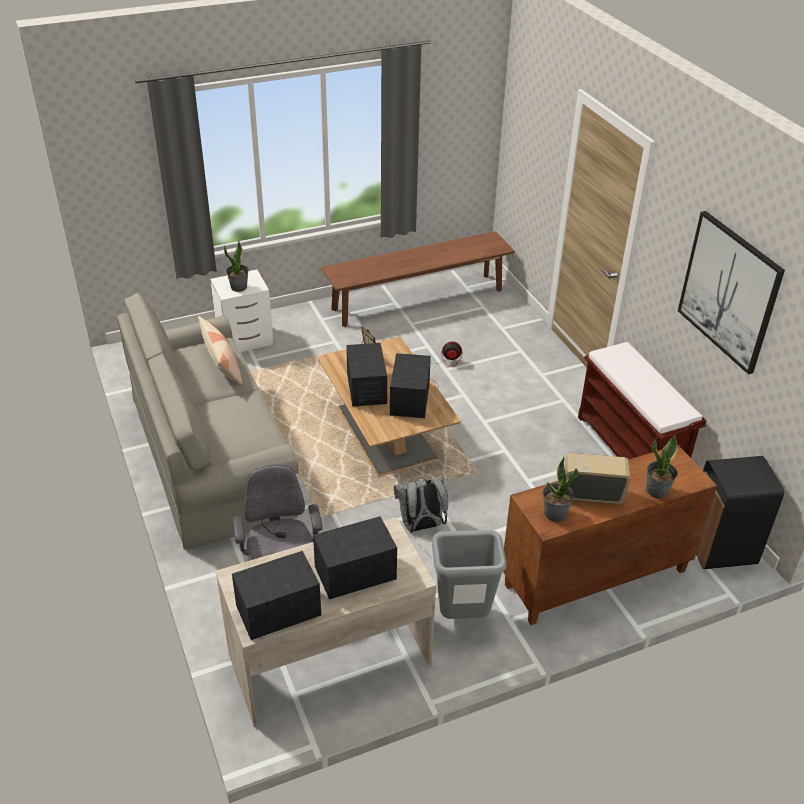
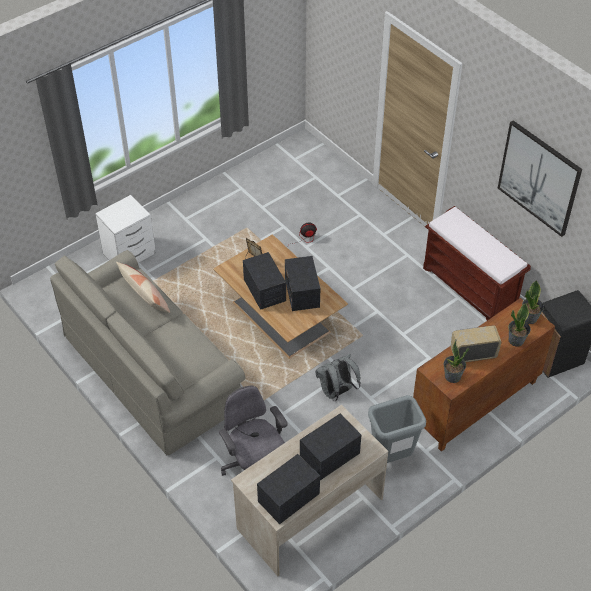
camera: 15 degrees left, 10 degrees up
(239, 287) = (124, 217): potted plant -> potted plant (530, 318)
(418, 299) = (258, 181): brown bench -> none

